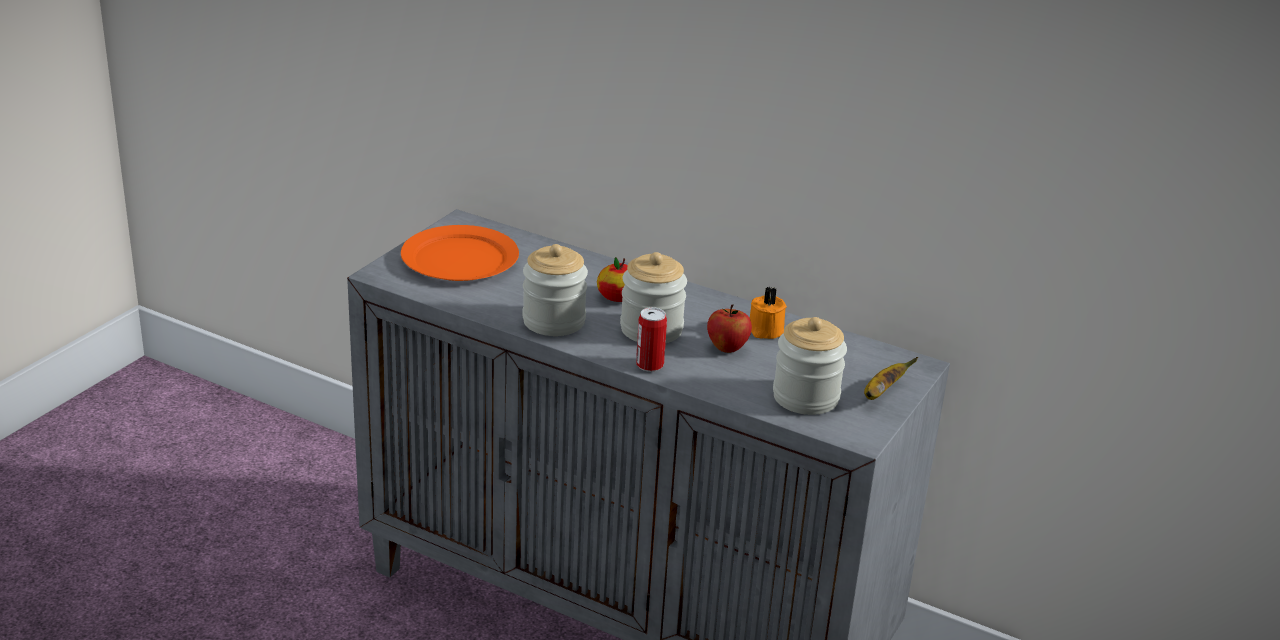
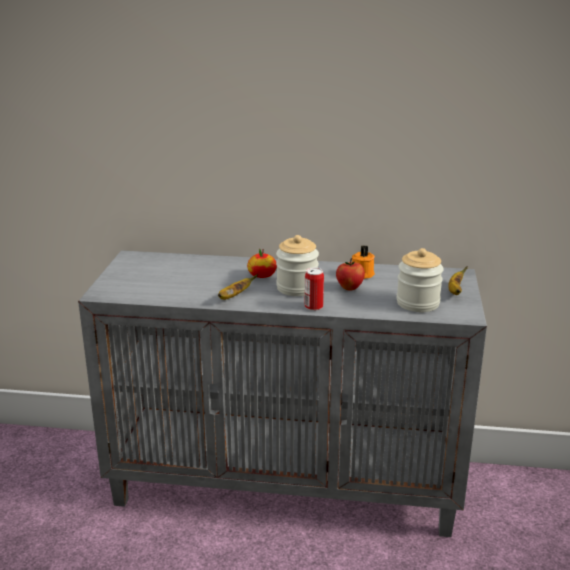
camera: 20 degrees left, 5 degrees down
(459, 259) = (145, 275): orange plate -> none
(554, 321) = (234, 296): jar -> banana

